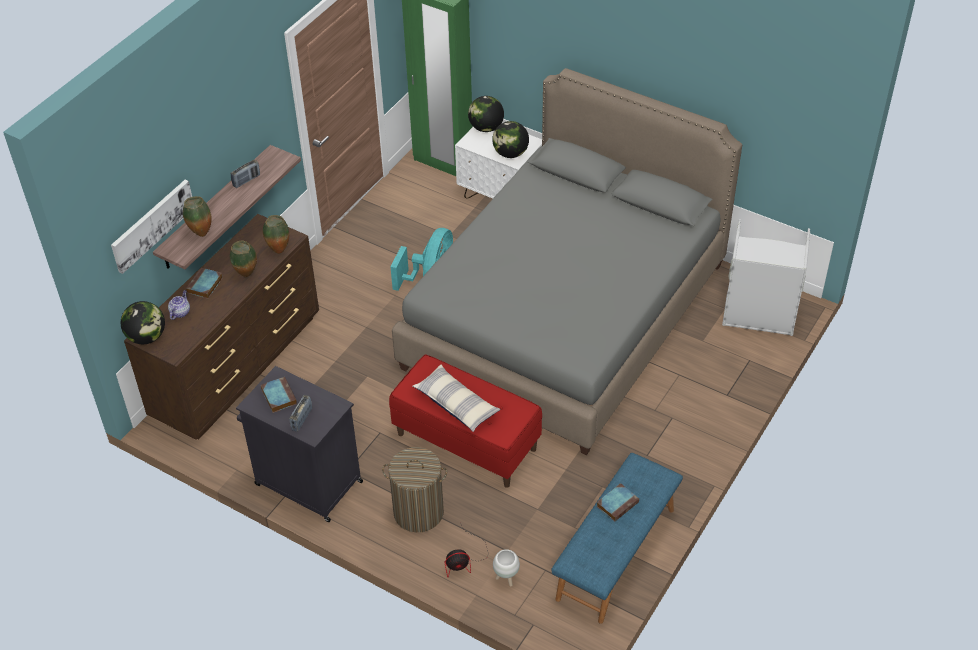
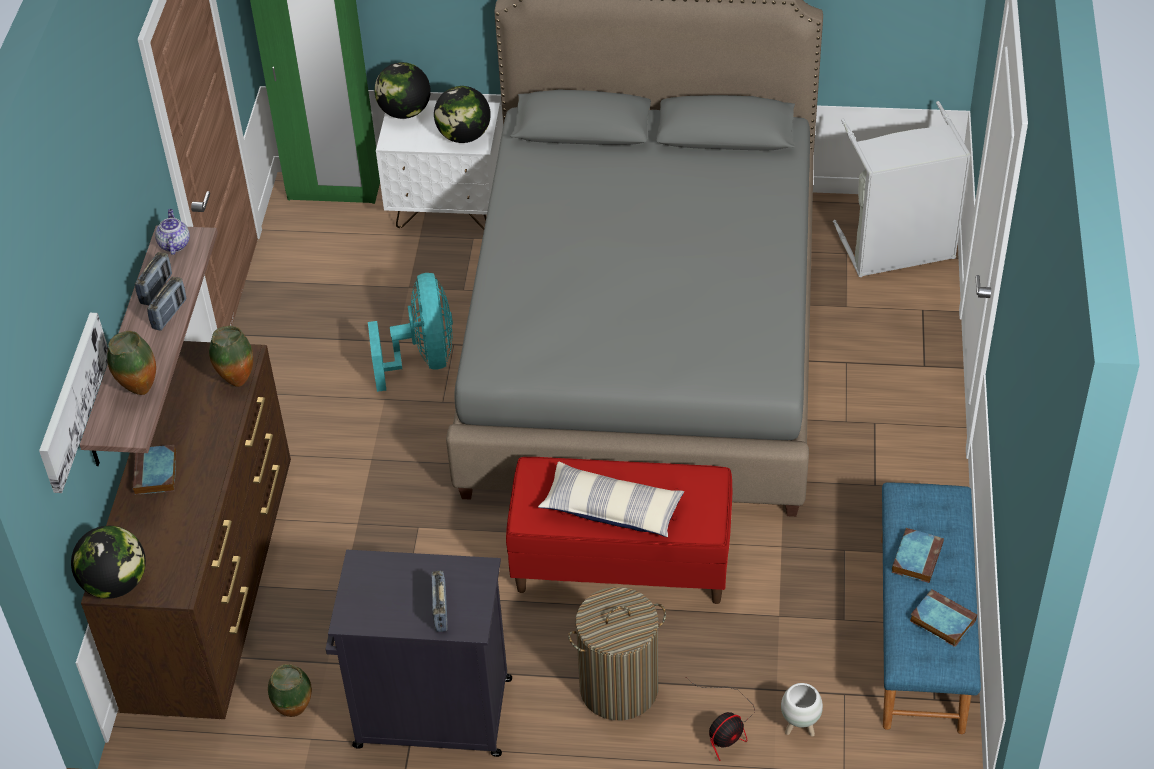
camera: 25 degrees left, 0 degrees up
(180, 312) = (144, 527): teapot -> teapot (174, 244)
(244, 197) = (169, 314): none -> radio
(247, 275) = (213, 435): vase -> vase (295, 713)
(278, 396) = (382, 591): book -> book (941, 620)

